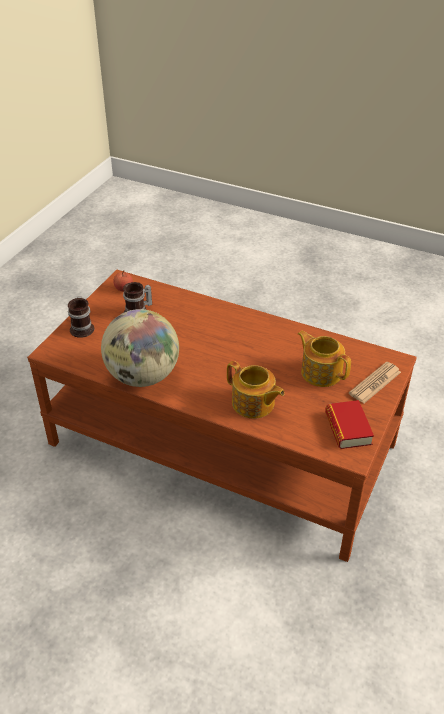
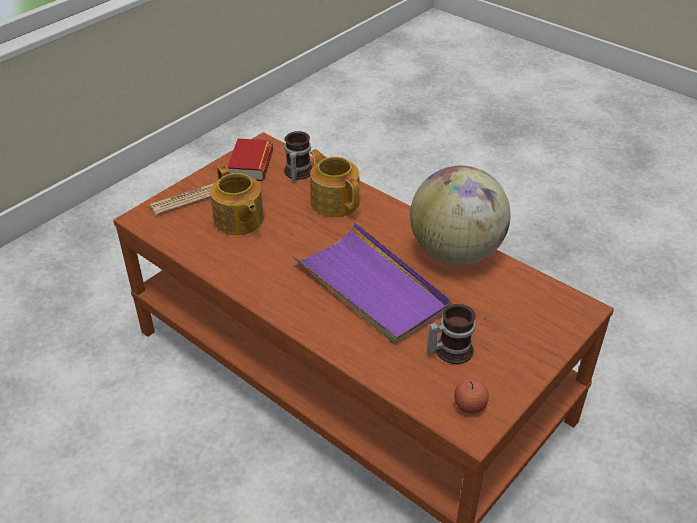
camera: 165 degrees left, 0 degrees up
(83, 328) = (536, 338): mug -> mug (296, 173)
(198, 340) = (372, 287): none -> purple tray

